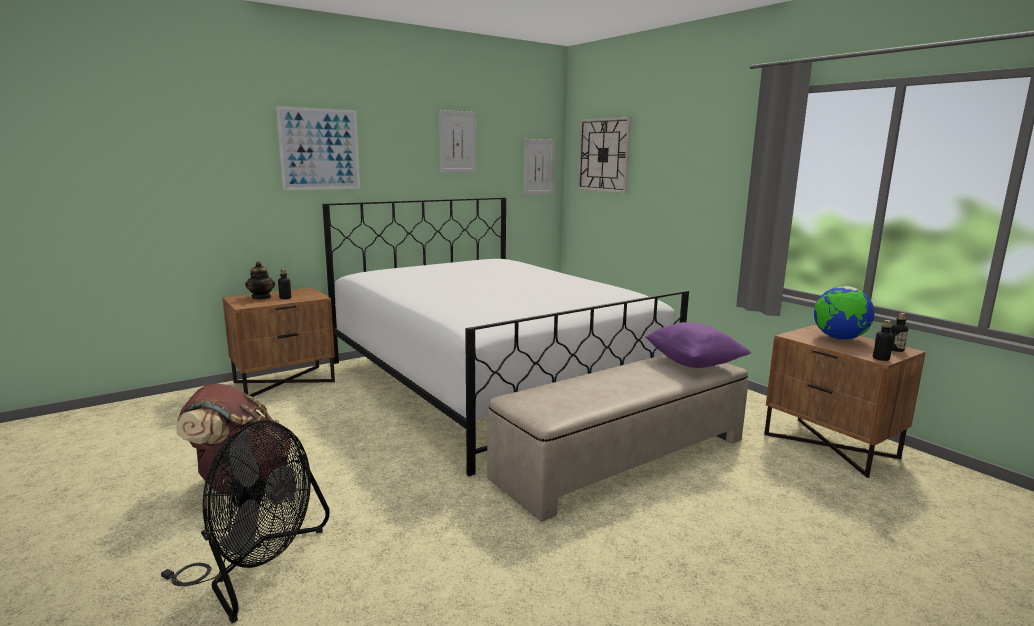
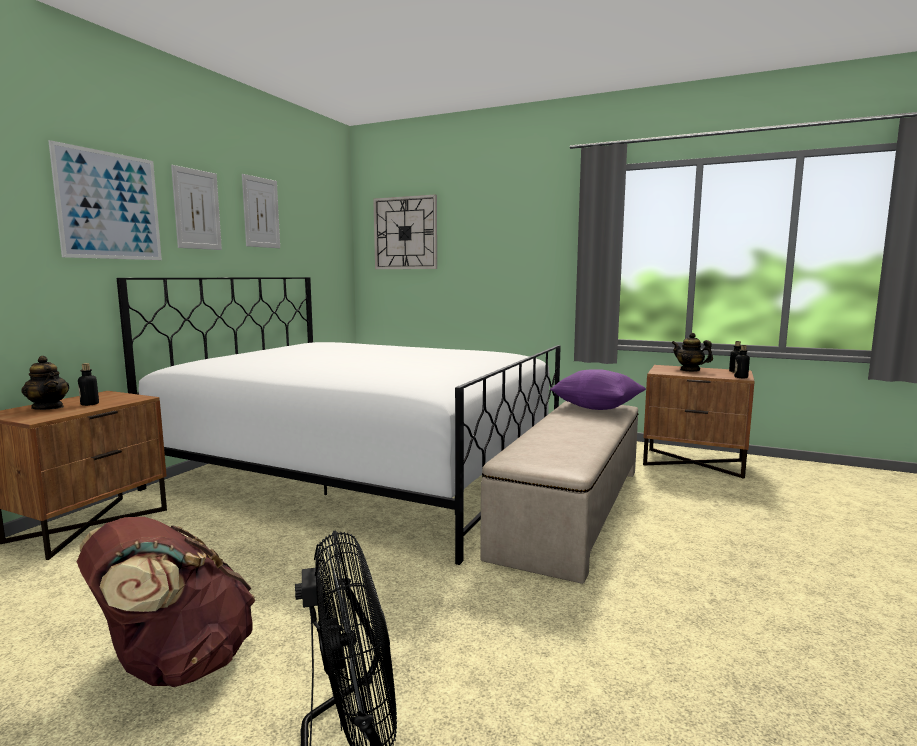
camera: 30 degrees left, 5 degrees down
(538, 167) = (334, 246): picture -> picture (197, 209)
(839, 338) = (690, 370): globe -> teapot

